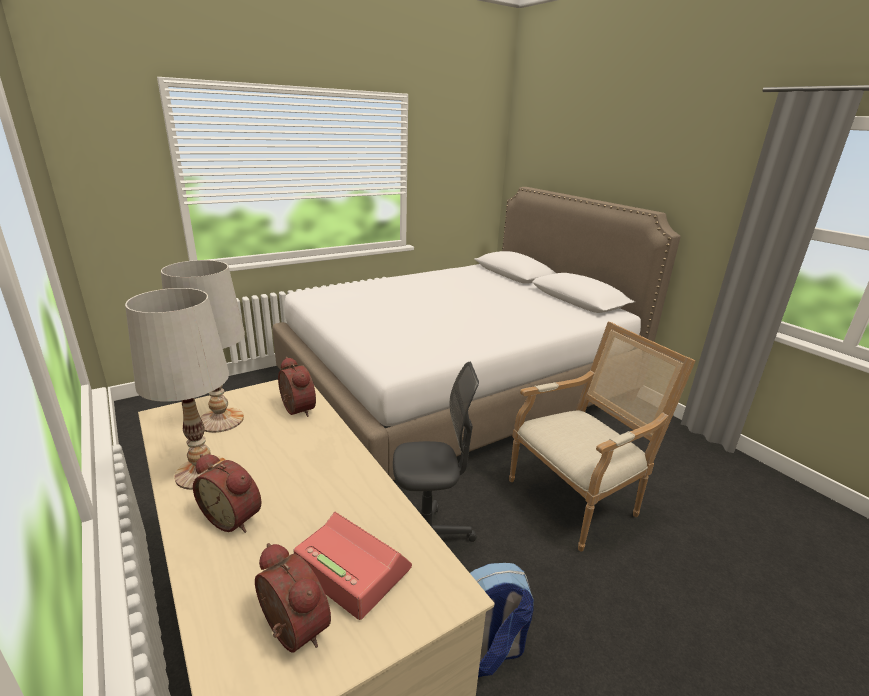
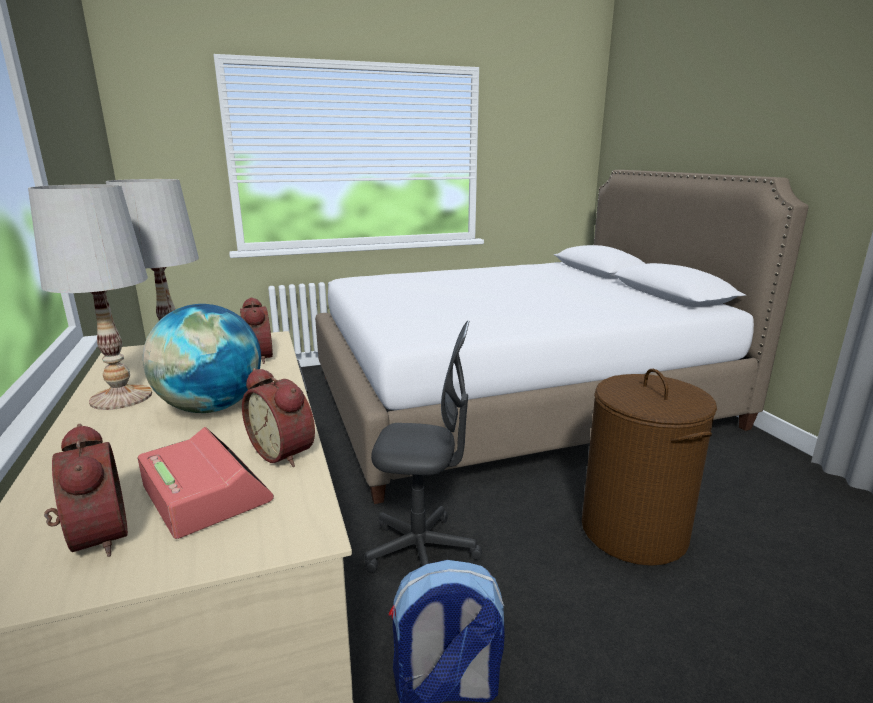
camera: 15 degrees right, 5 degrees down
(234, 517) = (121, 435): alarm clock -> alarm clock (285, 452)
(294, 474) = (211, 407): none -> globe
(578, 498) = (634, 531): armchair -> brown laundry basket

